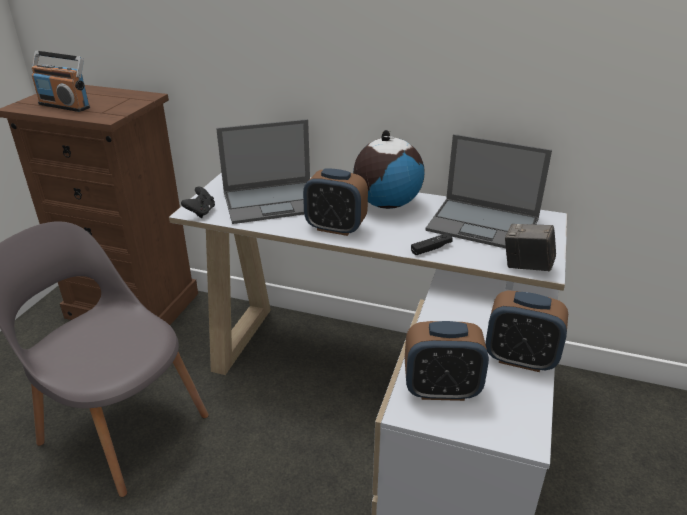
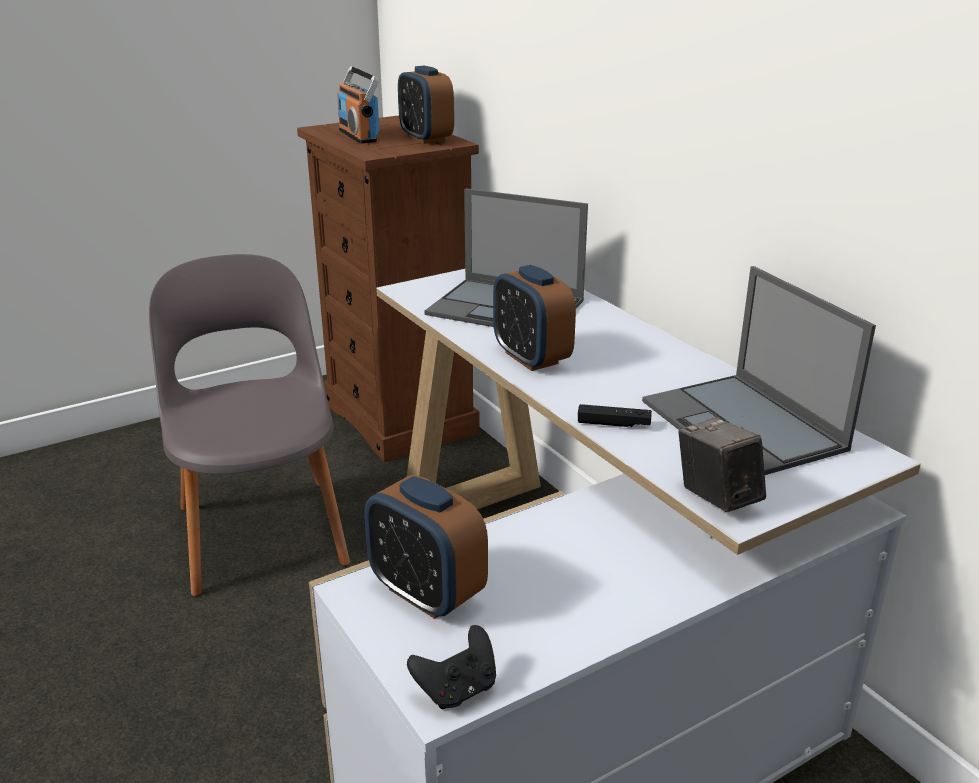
camera: 40 degrees right, 5 degrees down
(201, 212) = (412, 293): black game controller -> black game controller (457, 690)
(386, 204) = (642, 355): globe -> none
(520, 359) = (581, 617): alarm clock -> alarm clock (426, 138)

